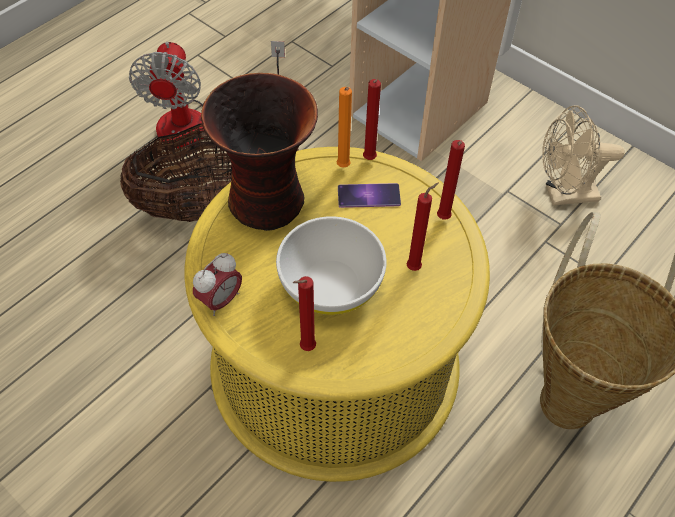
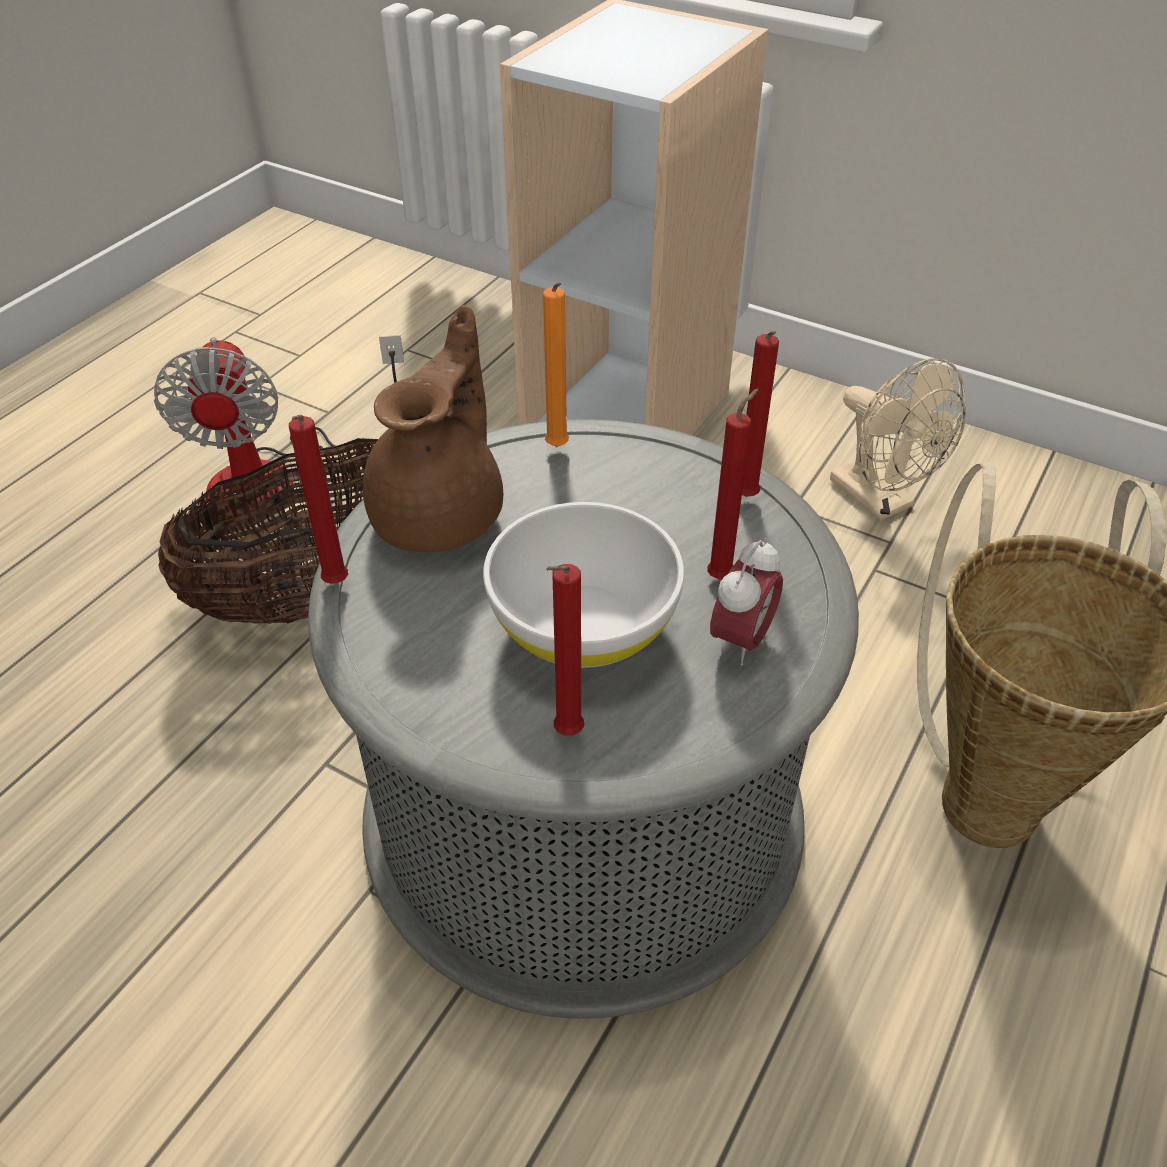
camera: 10 degrees left, 10 degrees down
(220, 300) = (389, 679): alarm clock -> alarm clock (741, 640)
(269, 201) = (442, 514): vase -> brown teapot
(334, 361) = (583, 807): yellow coffee table -> grey coffee table
(368, 160) = (597, 433): red candle -> red candle (335, 585)
(368, 196) = (611, 483): phone -> none
(563, 195) = (881, 501): beige fan -> beige fan turned 105 degrees counterclockwise

